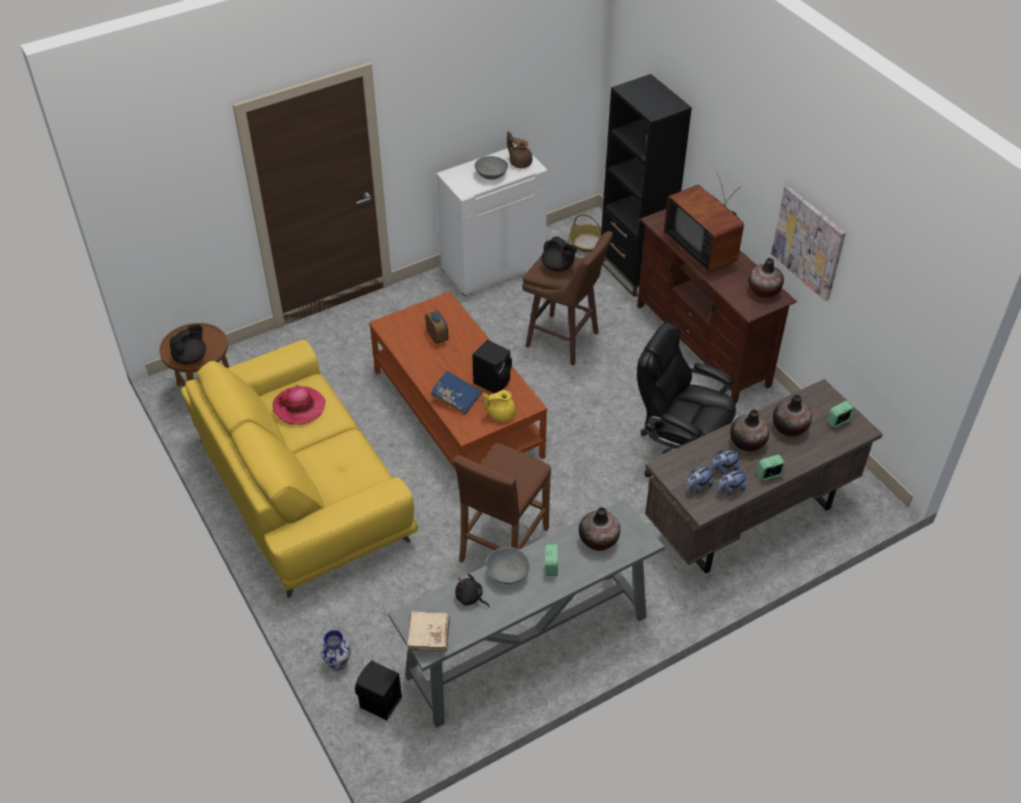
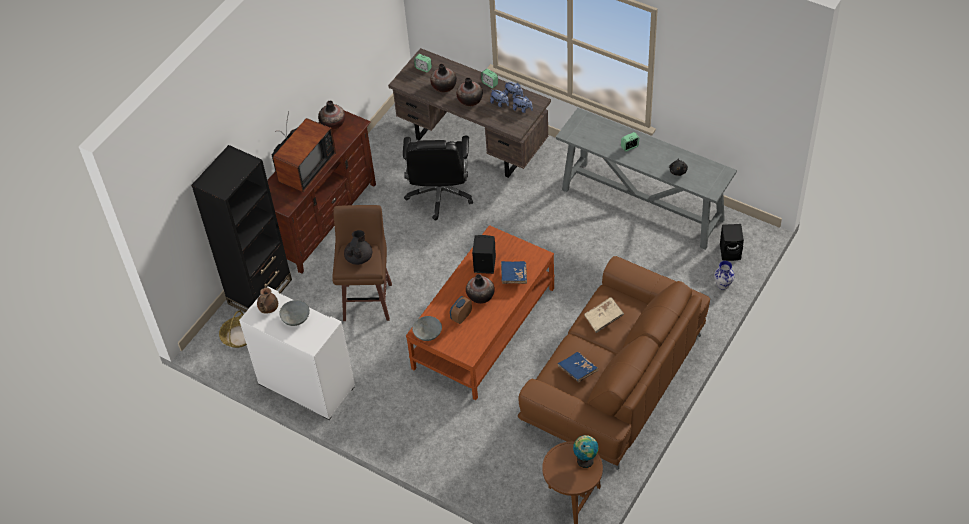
camera: 115 degrees left, 5 degrees up
(191, 357) = (585, 459): black teapot -> globe
(299, 407) = (578, 370): hat -> blue book
(302, 489) = (614, 379): yellow sofa -> brown sofa
(428, 637) = (716, 176): beige book -> beige book (603, 318)
(500, 414) = (512, 246): yellow teapot -> none
(503, 544) = (579, 249): brown stool -> none
(507, 573) = (649, 163): grey bowl -> grey bowl (428, 334)
(598, 540) = (595, 135): vase -> vase (480, 296)
(808, 242) = (319, 72): picture -> none

